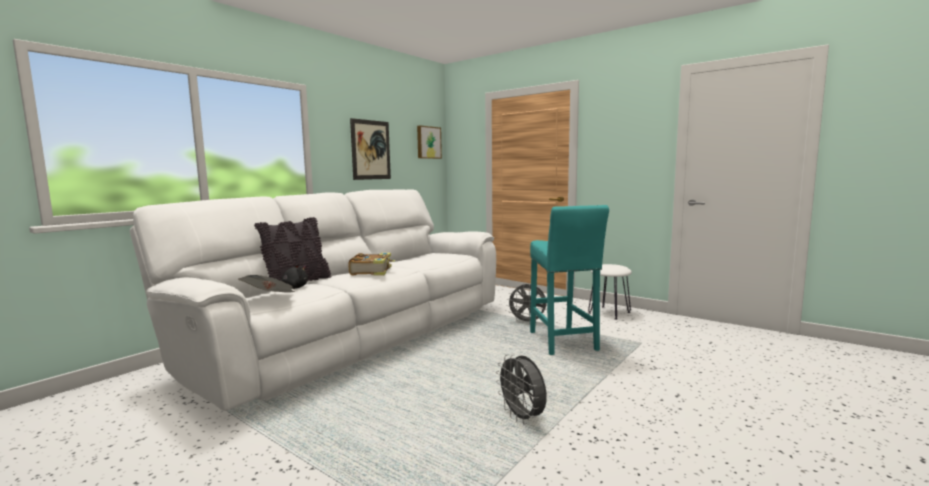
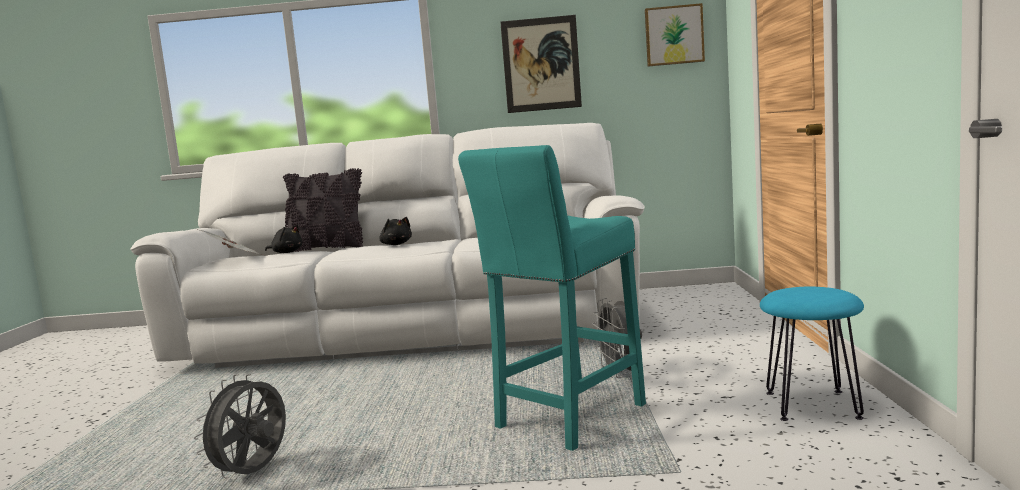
camera: 55 degrees right, 0 degrees up
(372, 271) = (396, 244): book -> black plush toy
(609, 312) = (812, 405): white stool -> turquoise stool

